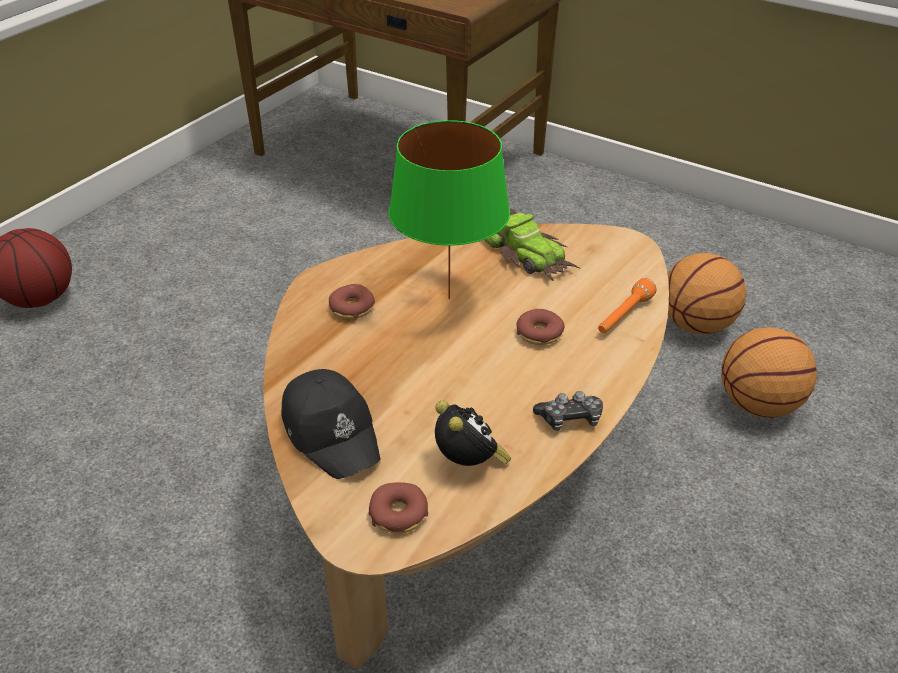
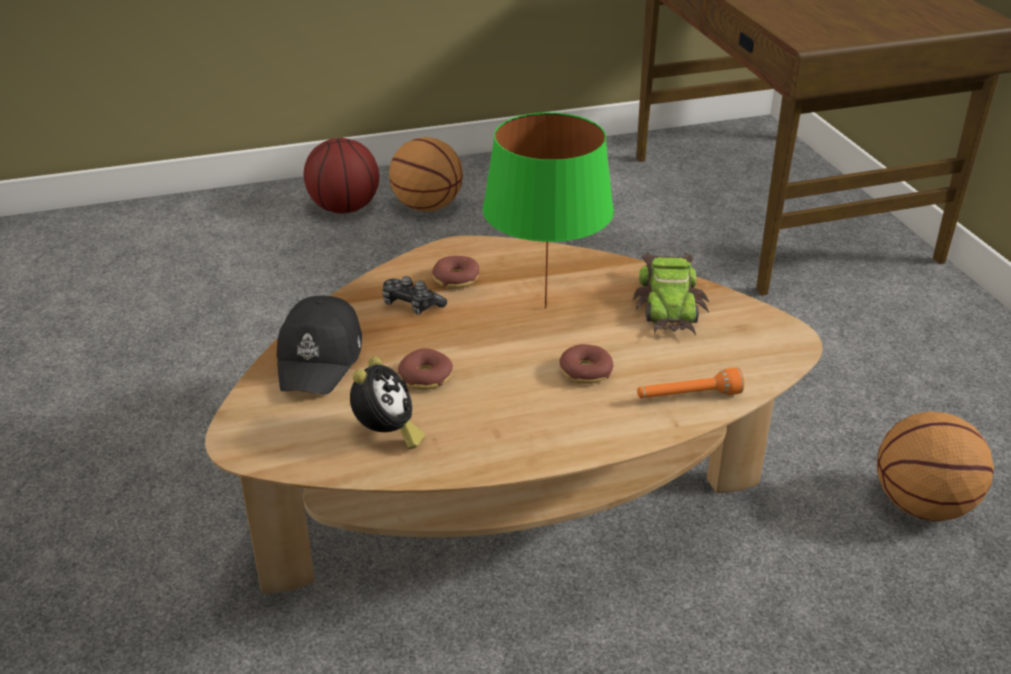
camera: 40 degrees right, 5 degrees down
(399, 514) = (289, 438): donut -> donut (426, 377)
(570, 418) = (515, 449): game controller -> game controller (411, 305)
(758, 405) = (899, 619): basketball -> basketball (426, 207)

